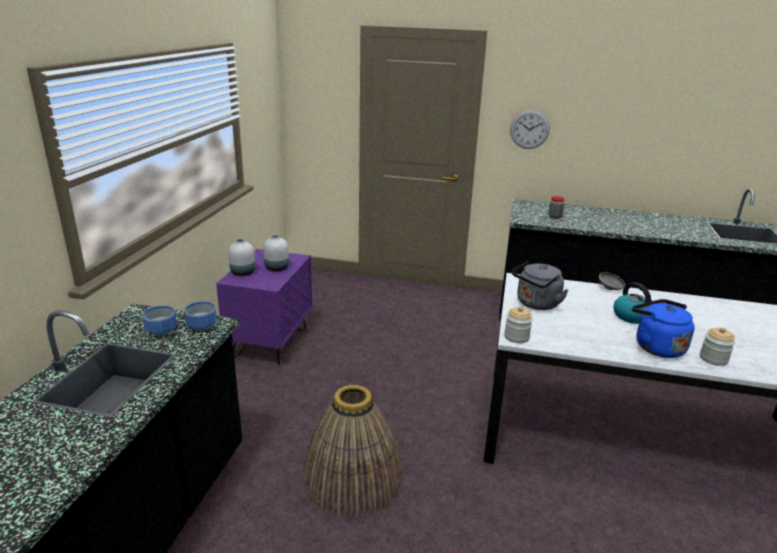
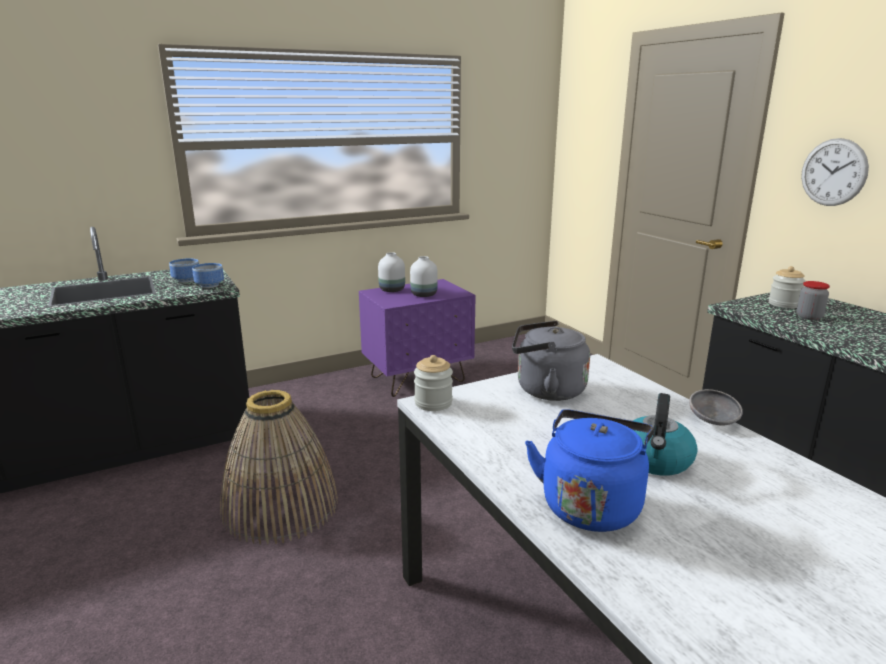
camera: 50 degrees right, 5 degrees down
(713, 359) = (654, 573): jar -> jar (784, 304)

